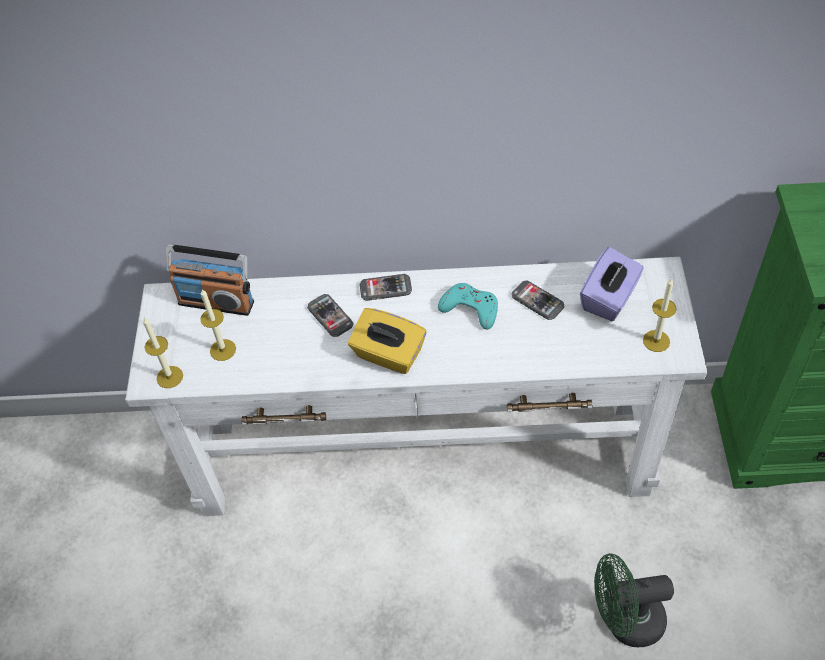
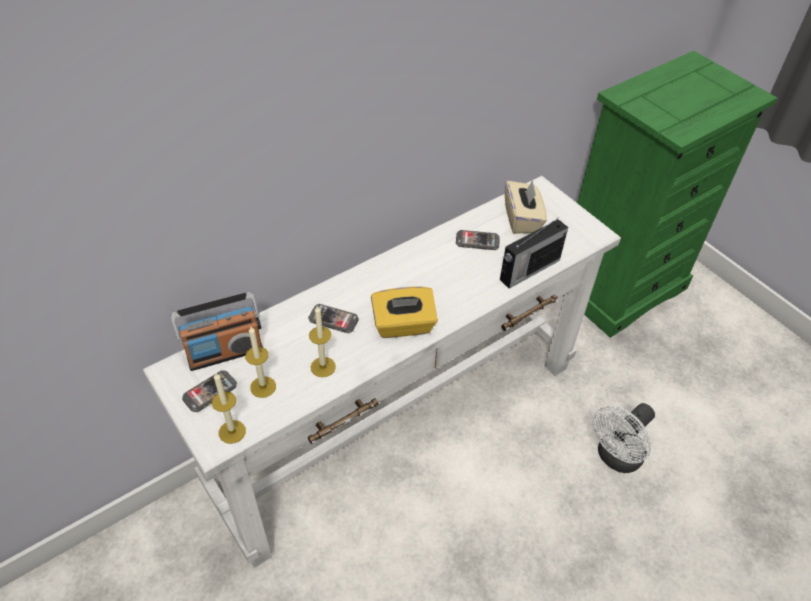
camera: 40 degrees left, 5 degrees down
(385, 288) = (360, 280): phone -> phone (210, 392)
(470, 308) = (435, 266): turquoise game controller -> none
(564, 359) = (528, 270): none -> radio
(609, 298) = (522, 219): purple tissue box -> beige tissue box
(625, 621) = (615, 458): green fan -> white fan
(656, 341) = (575, 232): candle -> candle (323, 367)

